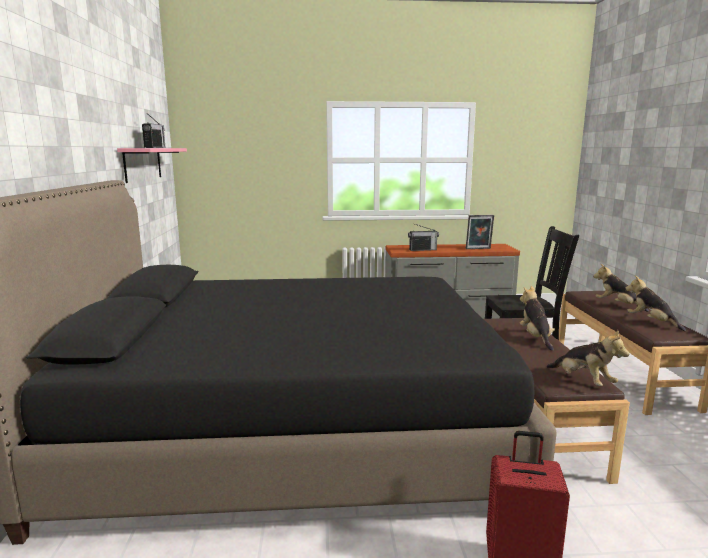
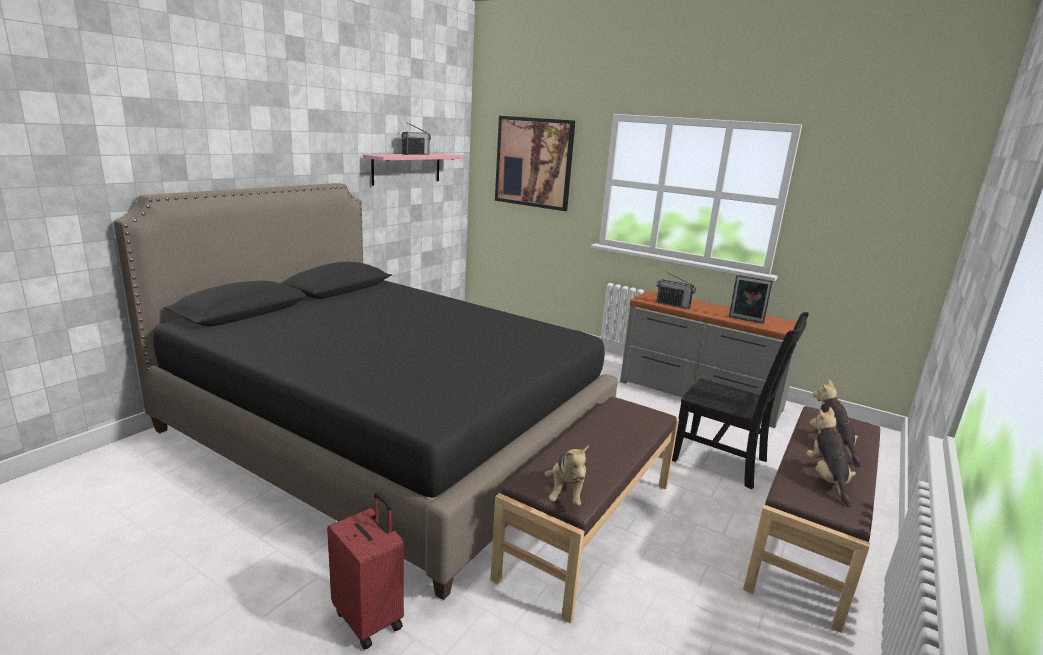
camera: 35 degrees right, 5 degrees up
(250, 151) = (533, 162): none -> picture
(535, 337) = (625, 436): plush toy -> none

